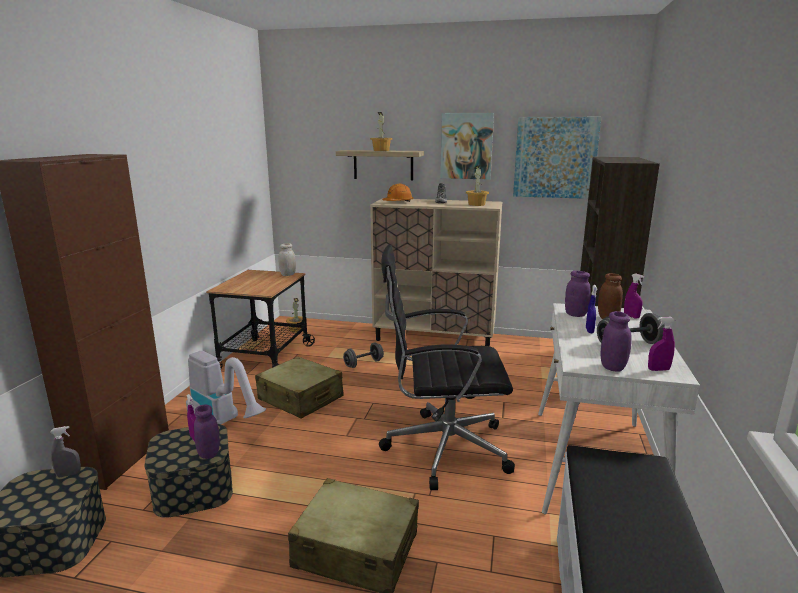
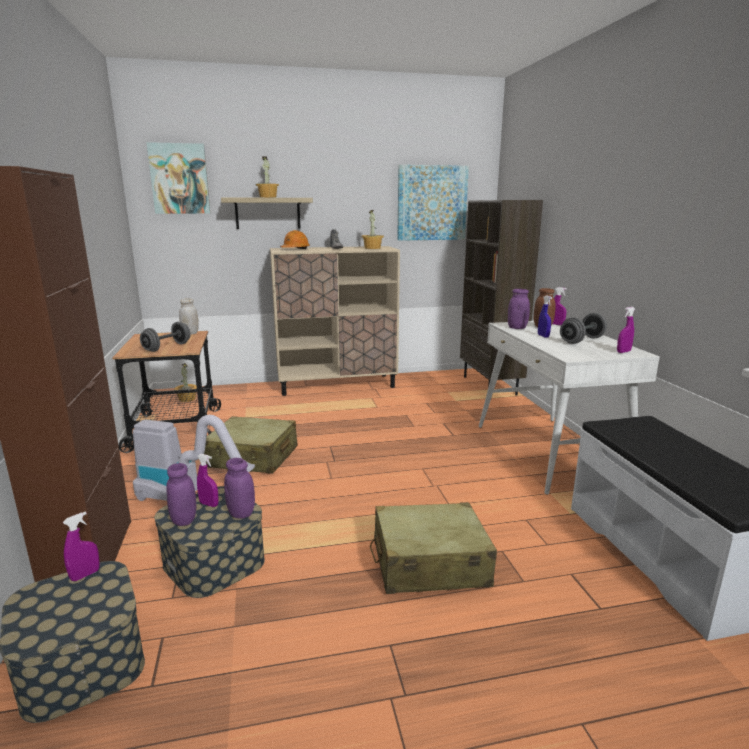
camera: 25 degrees left, 0 degrees up
(69, 474) = (85, 575): grey spray bottle -> purple spray bottle
(363, 363) = (289, 416): grey dumbbell -> grey dumbbell (167, 347)
(442, 448) = (427, 468): black office chair -> none
(466, 146) = (352, 193): picture -> picture (179, 179)
(612, 367) = (594, 355): purple jar -> purple jar (184, 520)

